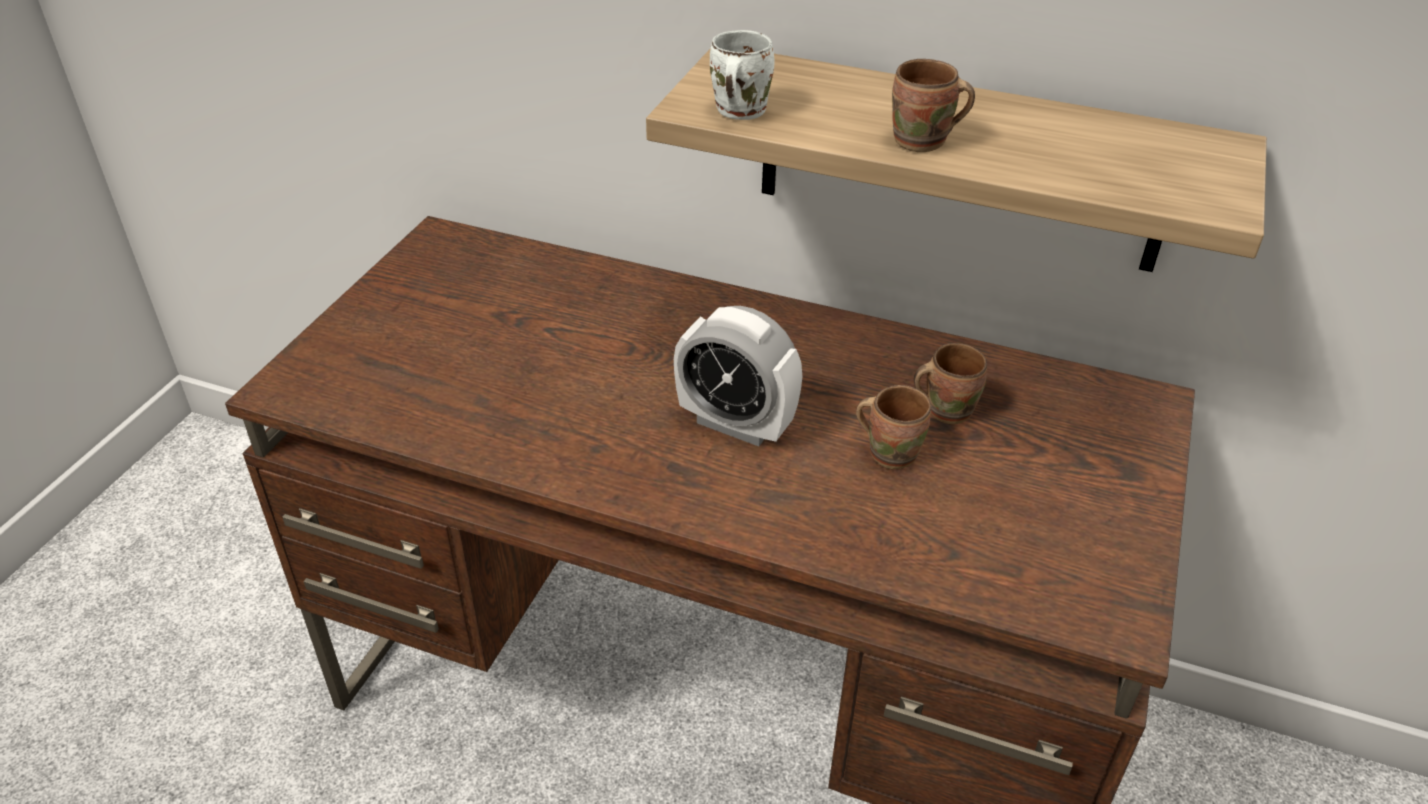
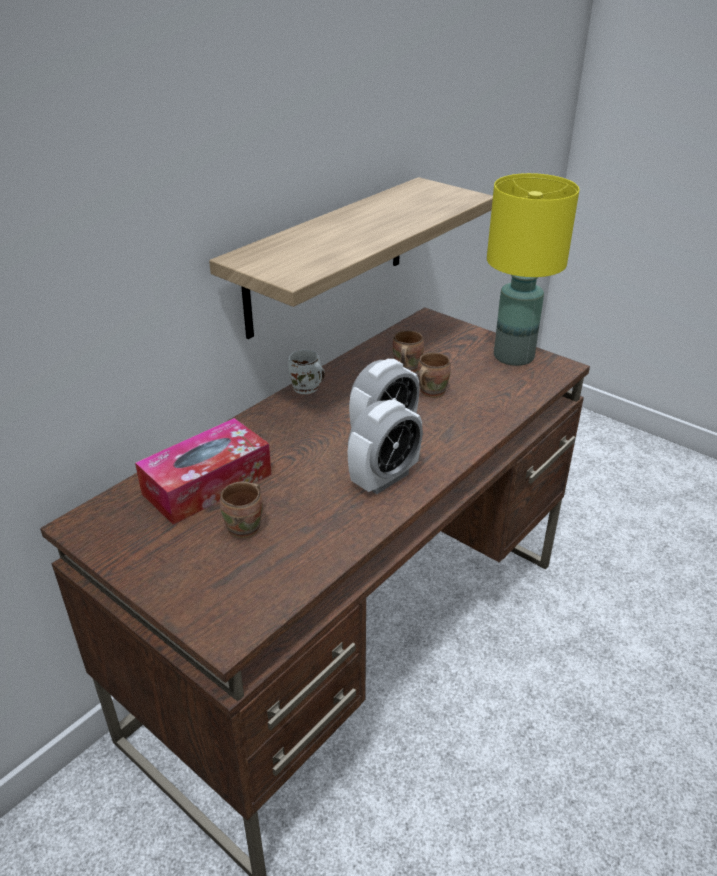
camera: 70 degrees left, 5 degrees down
(543, 298) = (207, 484): none -> tissue box
(619, 449) = (384, 478): none -> alarm clock
(736, 111) = (308, 267): white mug -> white mug (306, 389)
(922, 143) = (379, 233): brown mug -> brown mug (247, 527)
(1104, 545) = (515, 356): none -> yellow table lamp

